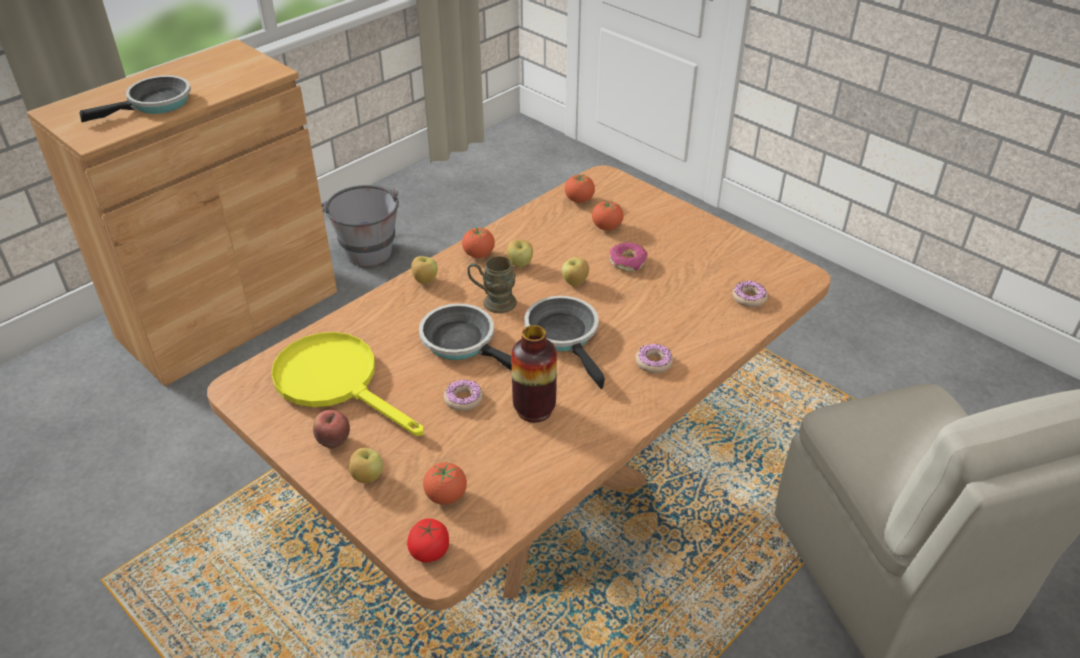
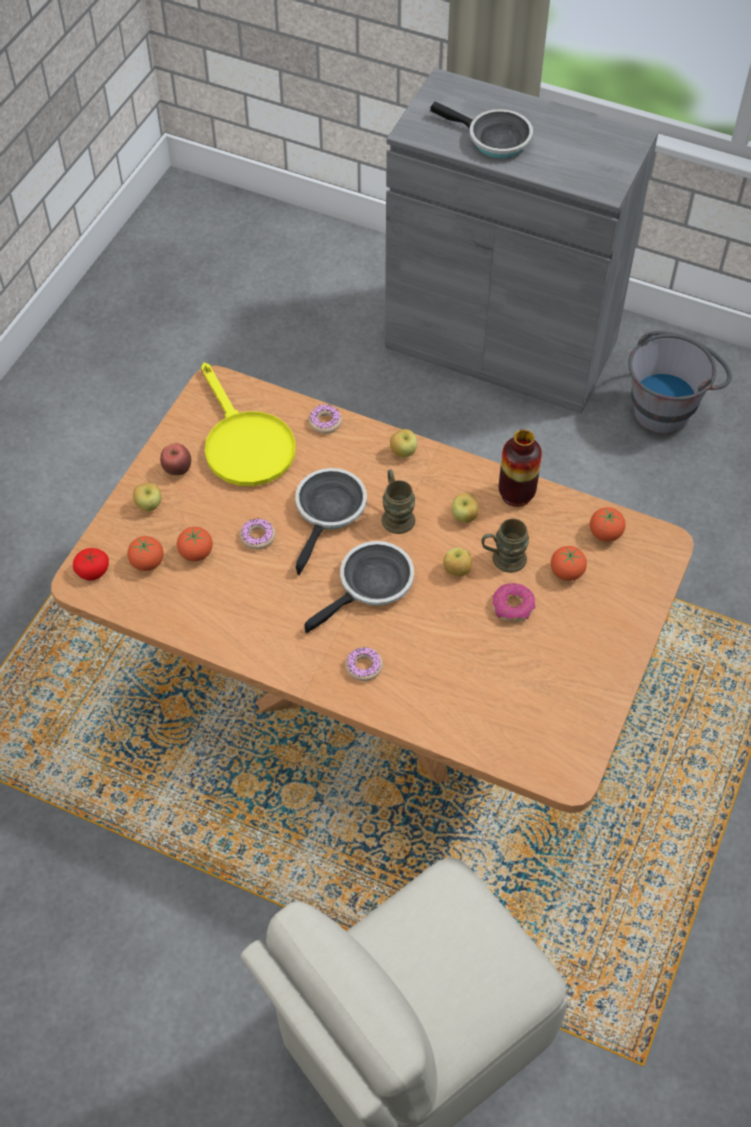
camera: 70 degrees right, 15 degrees up
(229, 314) = (501, 344): brown cabinet -> grey cabinet
(337, 382) = (244, 443): yellow frying pan -> yellow frying pan turned 135 degrees clockwise
(479, 255) = (464, 479): tomato -> tomato (196, 553)
(534, 409) = (265, 591): vase -> vase (516, 494)
(576, 255) = (502, 559): none -> brown mug
(749, 298) = (503, 730): donut -> donut (325, 422)

